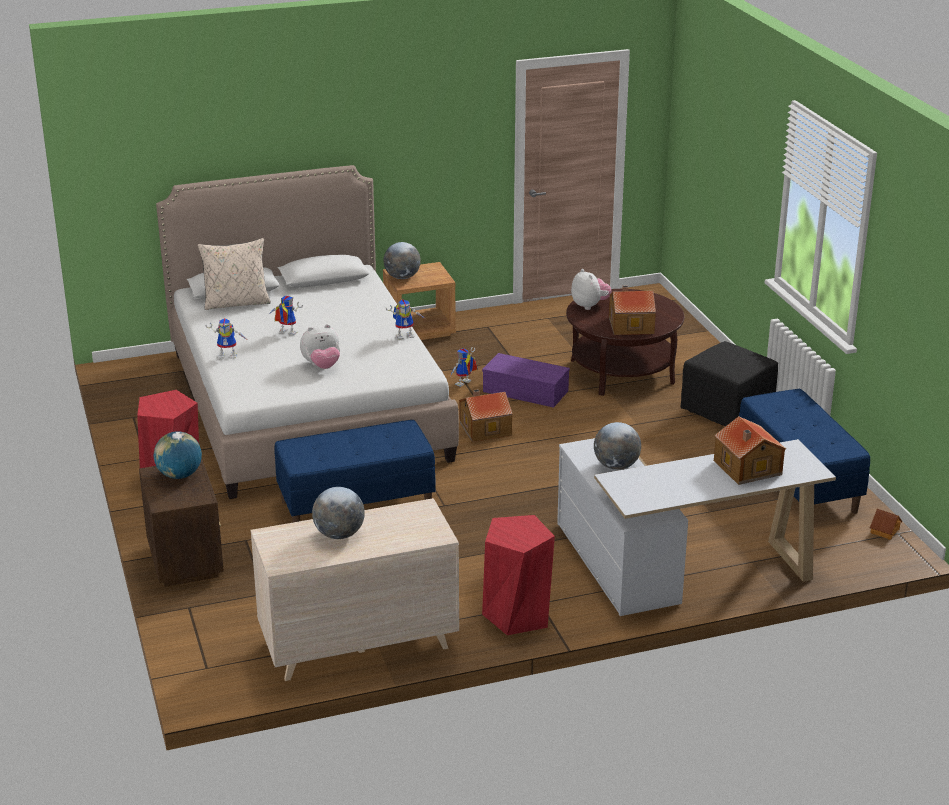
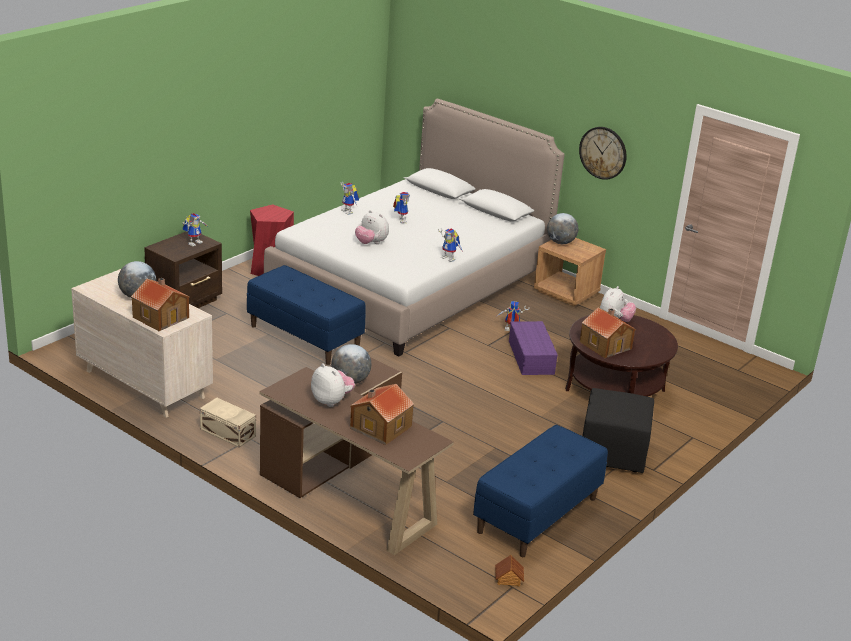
camera: 55 degrees right, 0 degrees up
(179, 475) = (194, 242): globe -> toy robot
(236, 303) = (422, 195): beige pillow -> none
(415, 157) = (603, 152): none -> wall clock
(484, 428) = (457, 355): toy house -> toy house (161, 317)
(517, 614) = (228, 433): red stool -> beige storage box
(675, 567) = (350, 484): white desk -> brown desk
(677, 479) = (332, 401): none -> plush toy

